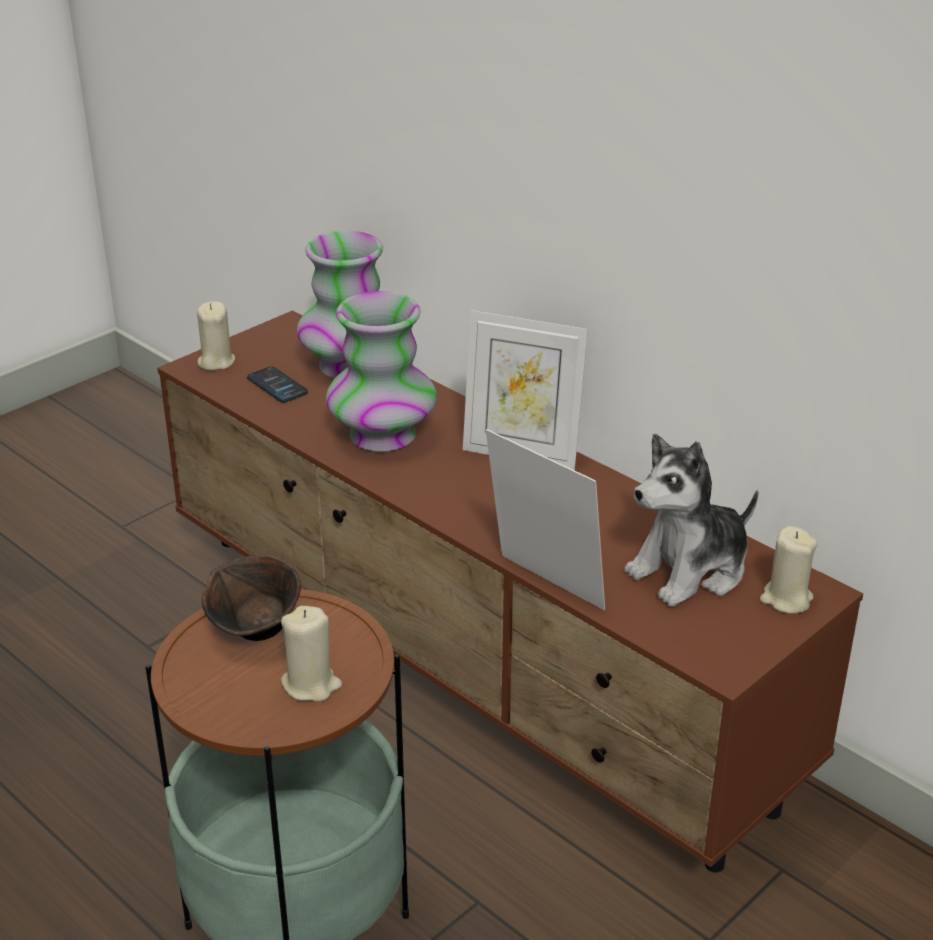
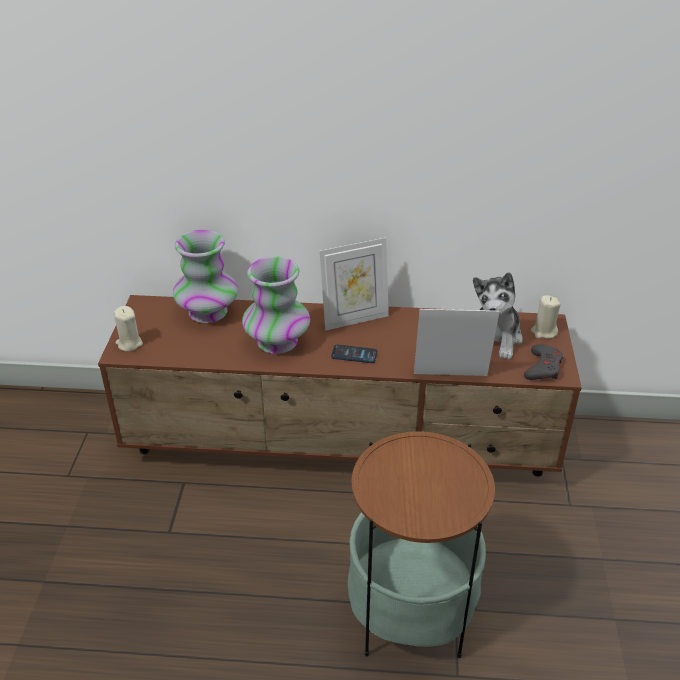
camera: 40 degrees left, 5 degrees up
(256, 630) = (393, 470): brown bowl -> none
(277, 386) = (184, 341): phone -> phone (354, 354)
(311, 684) = (453, 481): beige candle -> none
(709, 643) = (543, 367): none -> grey game controller

